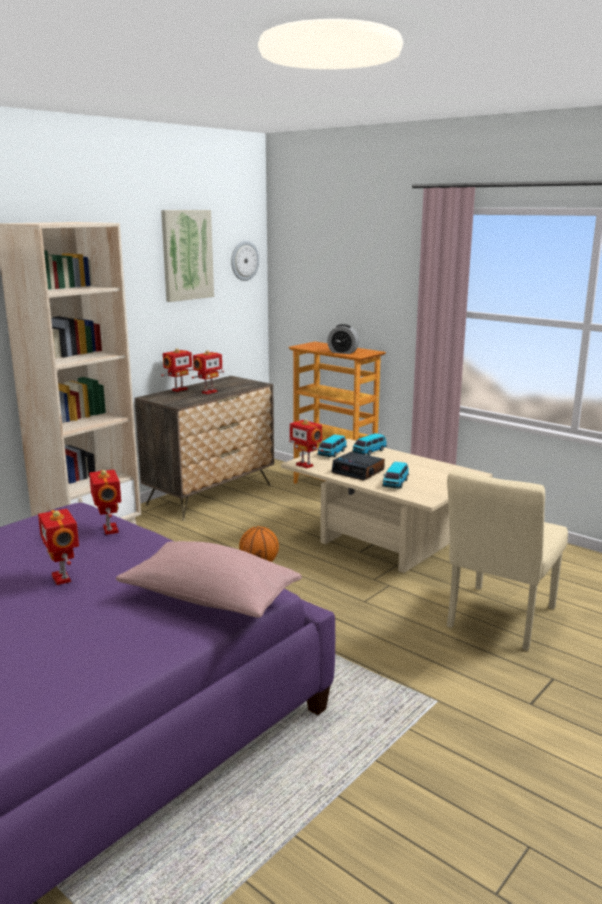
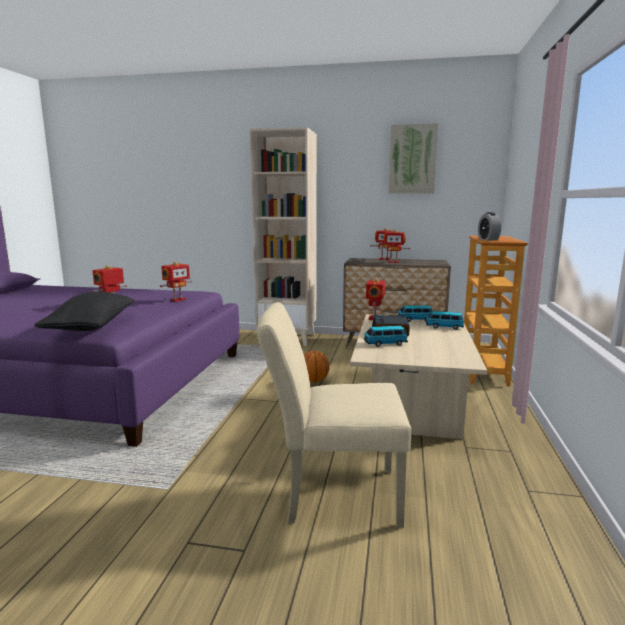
camera: 60 degrees right, 5 degrees down
(209, 599) = (91, 327): pink pillow -> black pillow
(244, 260) = (476, 166): wall clock -> none

